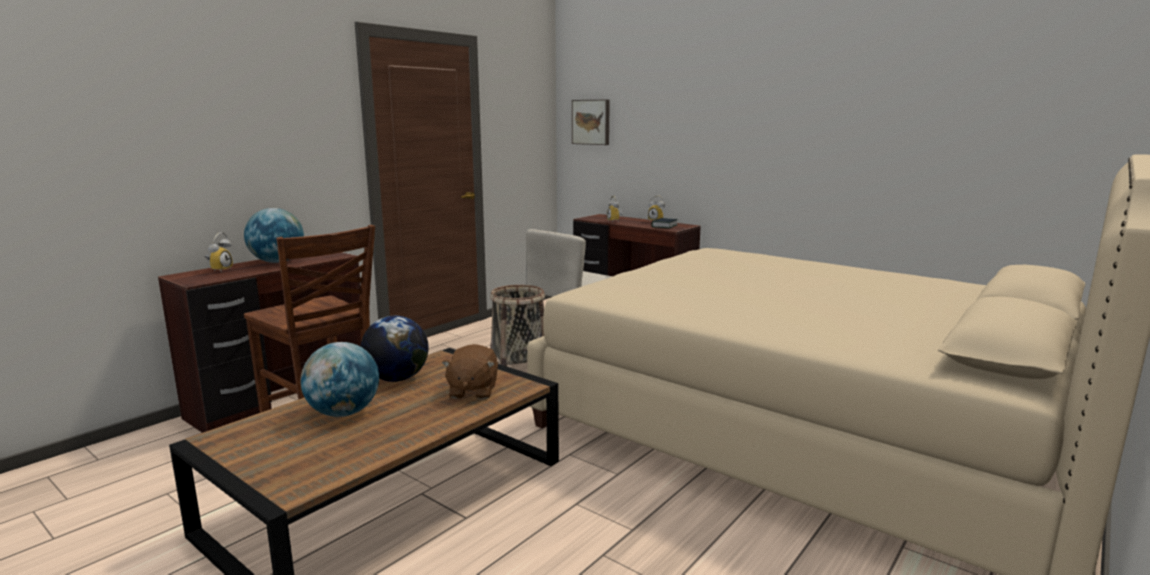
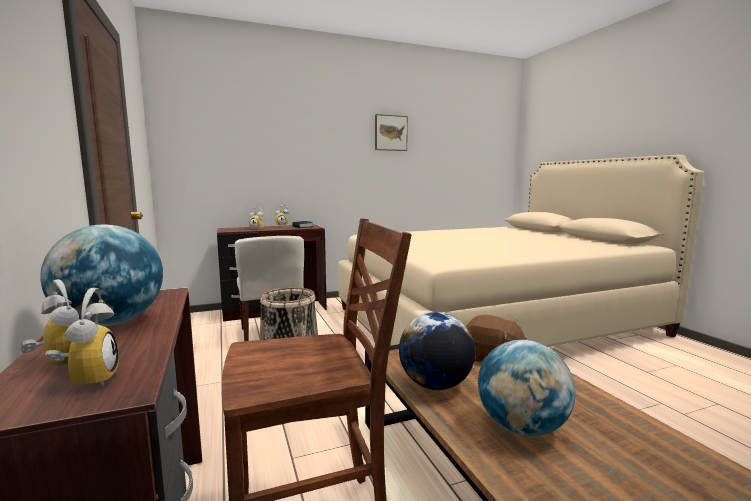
camera: 60 degrees left, 5 degrees down
(205, 276) = (88, 380): none -> alarm clock
(591, 122) = (197, 146): picture -> picture (390, 133)

